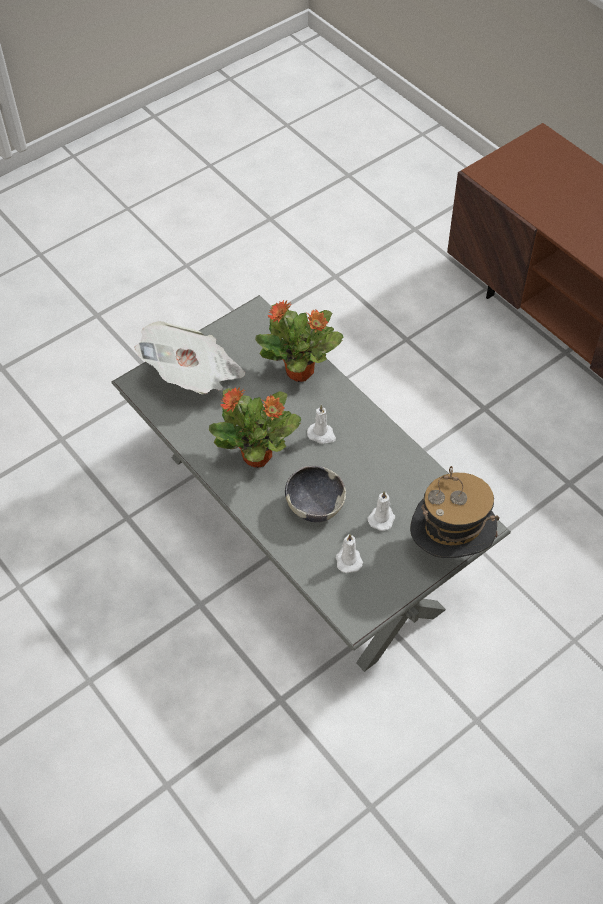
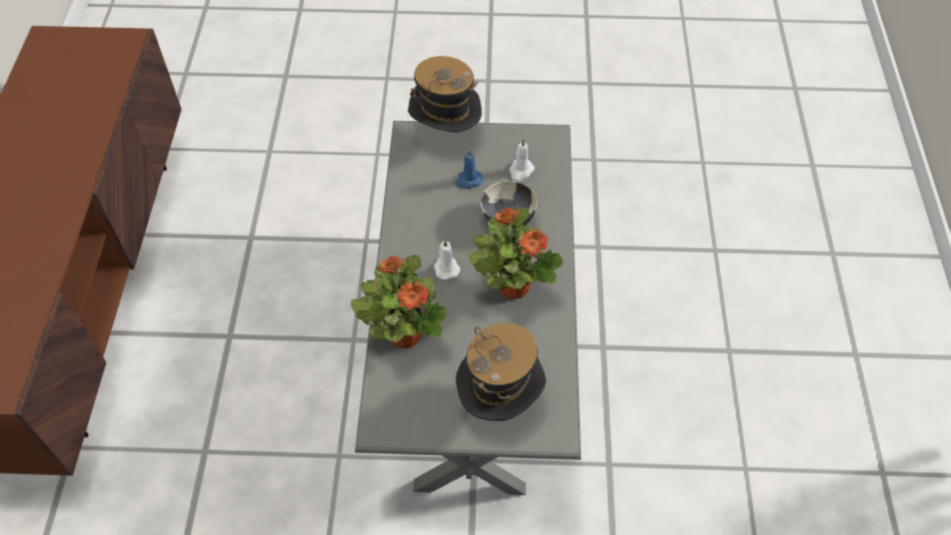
camera: 140 degrees left, 0 degrees up
(193, 375) = (500, 402): newspaper -> hat
(382, 518) = (468, 180): white candle -> blue candle

